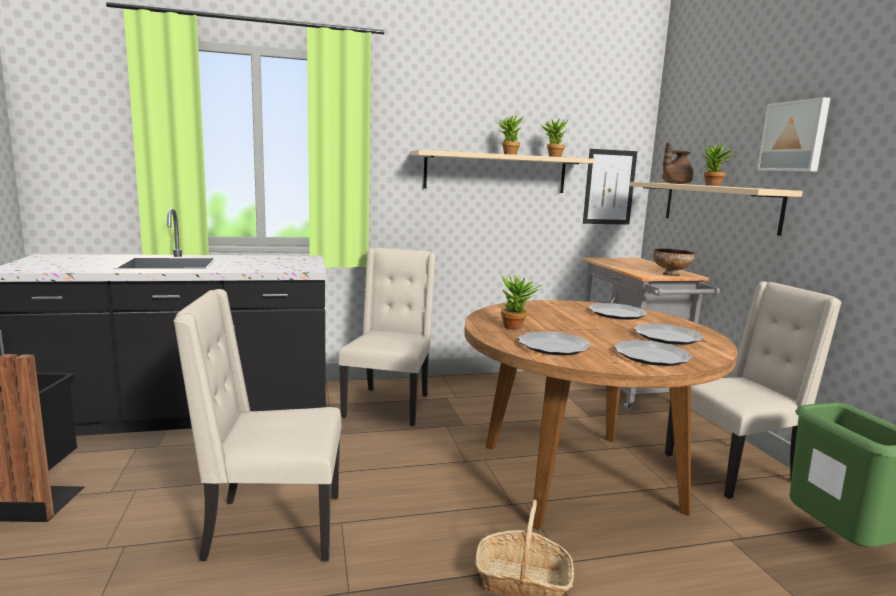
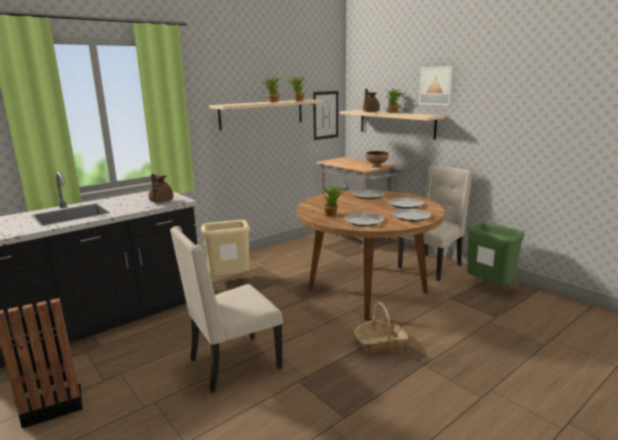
camera: 25 degrees left, 5 degrees up
(284, 267) = (160, 202): none -> brown teapot
(388, 405) = (229, 280): beige chair -> beige trash can

